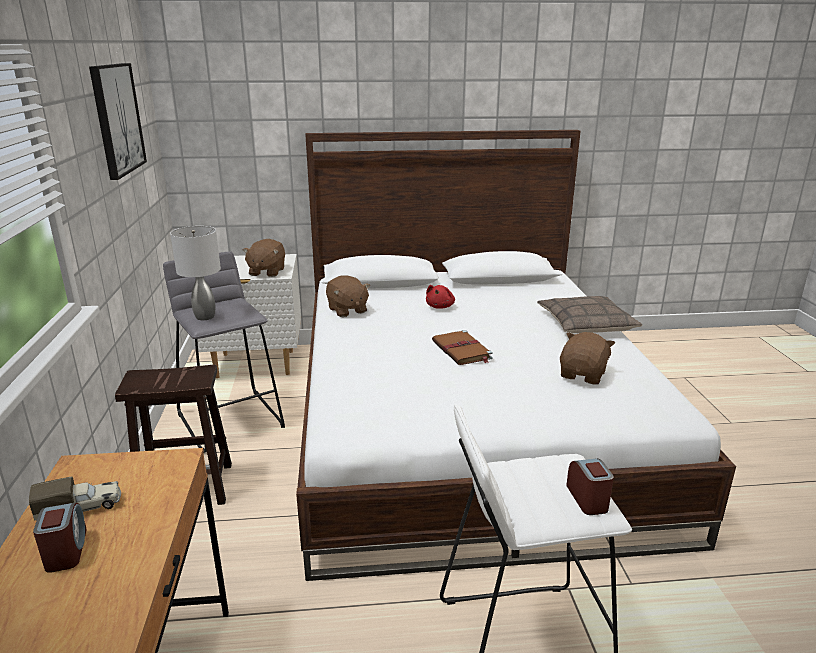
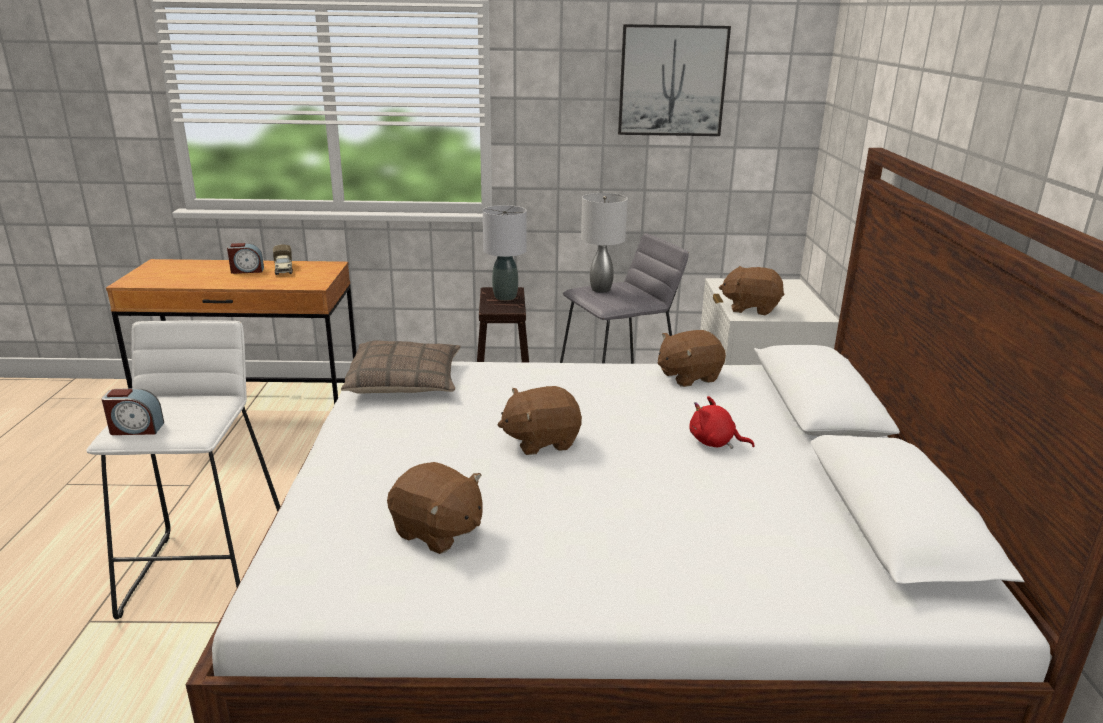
camera: 95 degrees right, 0 degrees up
(159, 377) = (505, 297): none -> grey table lamp
(462, 350) = (541, 441): brown book -> brown plush toy
(585, 324) = (645, 584): pillow -> pillow (405, 381)

